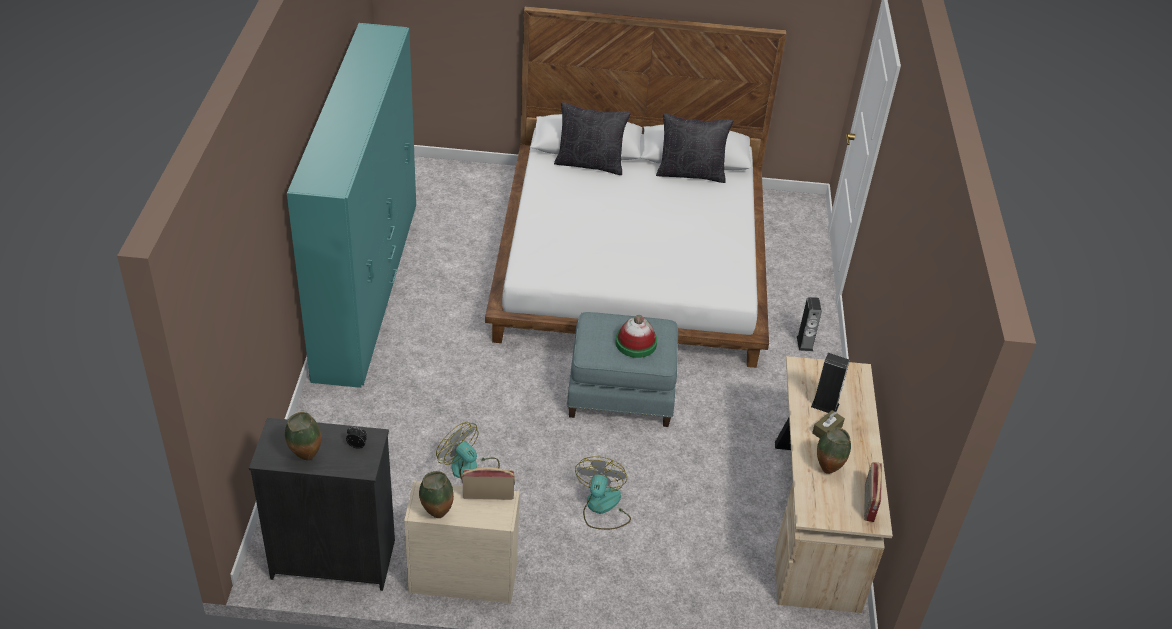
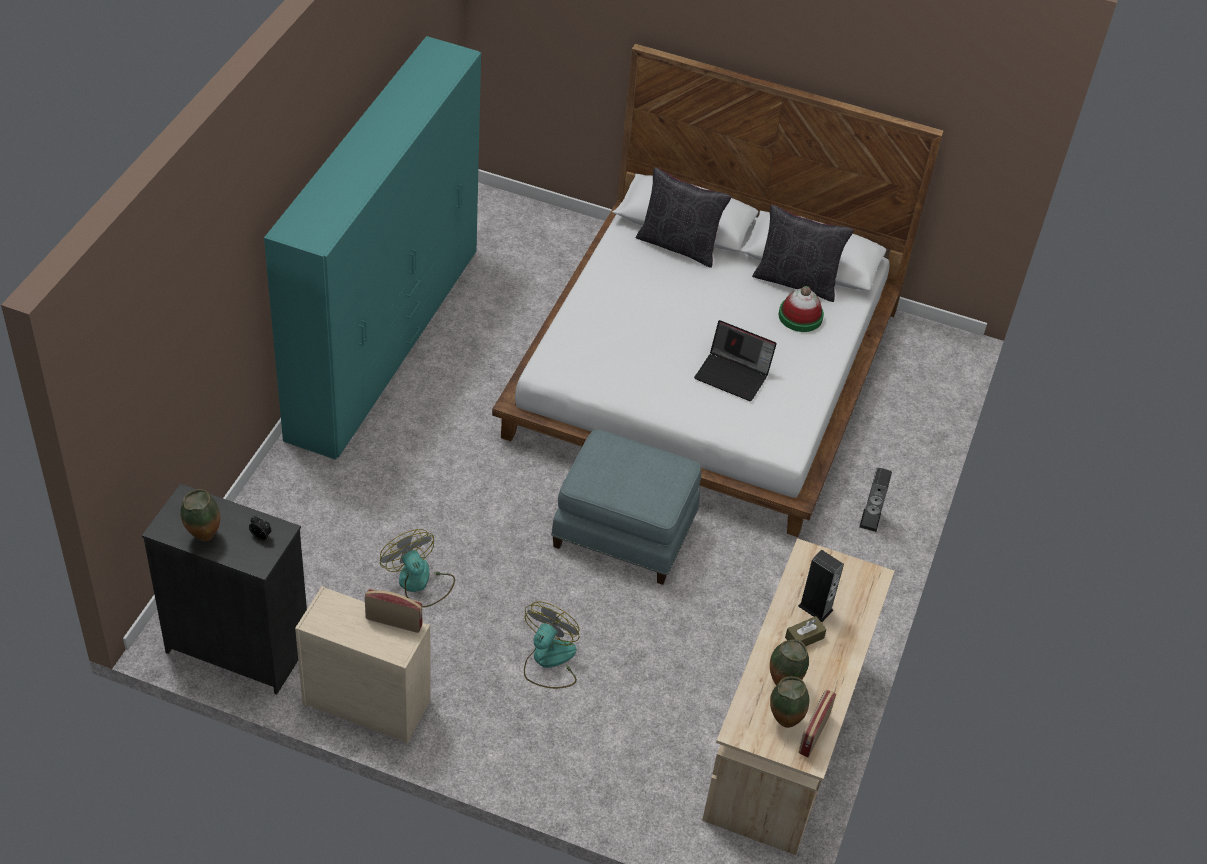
camera: 15 degrees right, 5 degrees up
(436, 514) = (331, 630): vase -> vase (783, 722)
(636, 343) = (639, 481): hat -> hat (800, 316)
(674, 249) = (733, 375): none -> laptop

